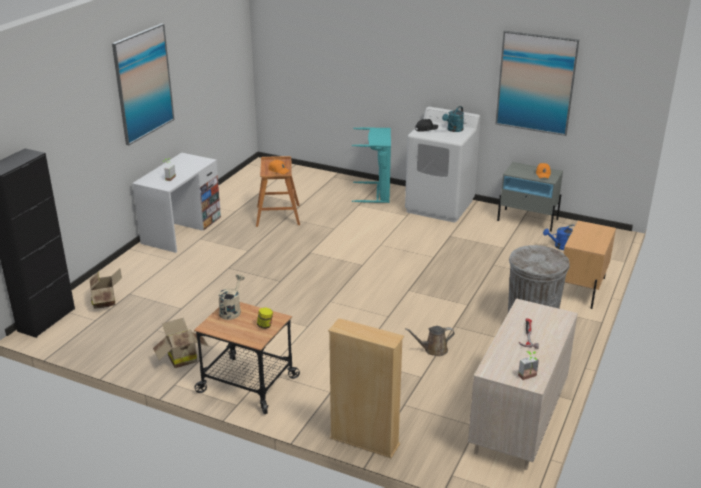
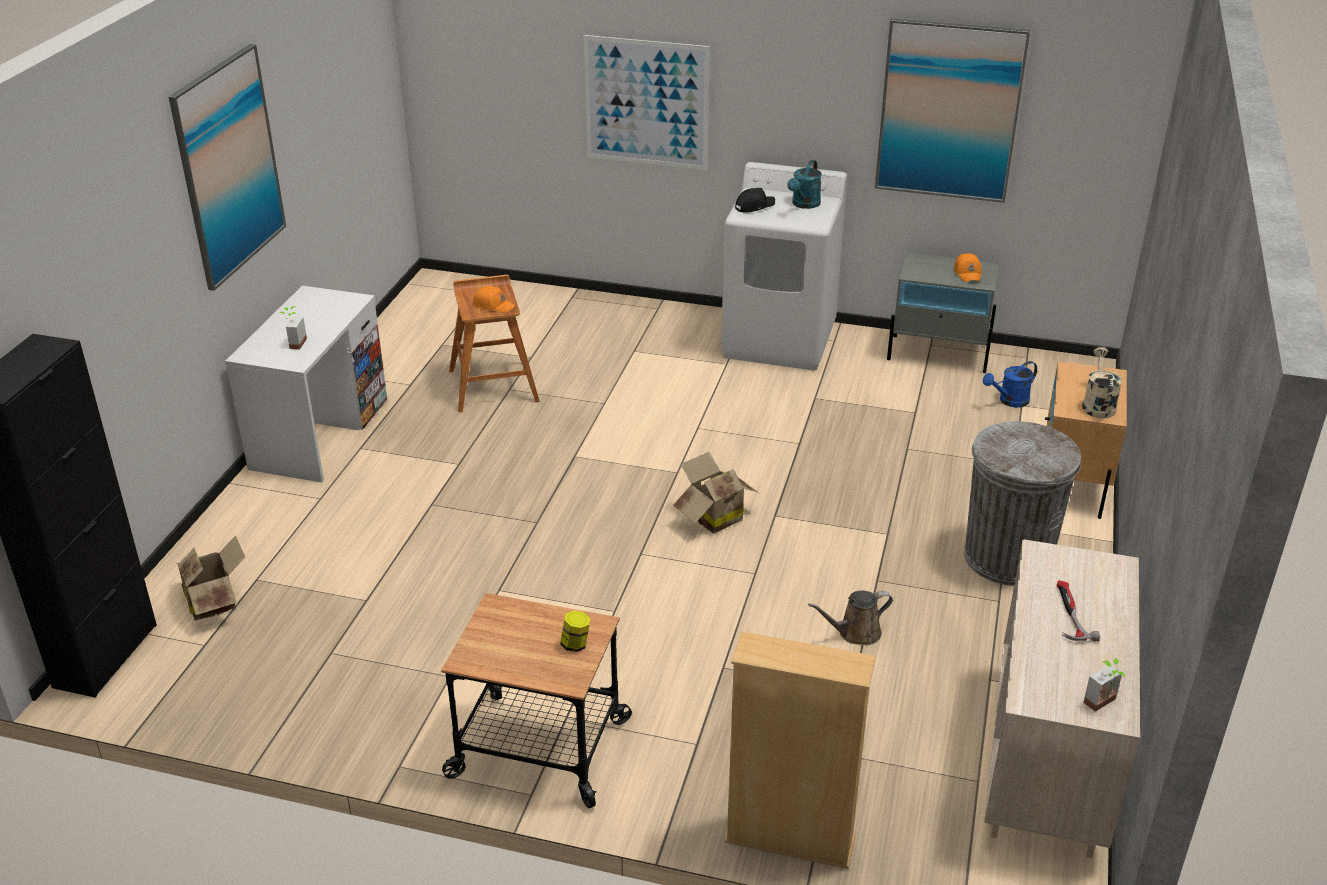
camera: 10 degrees left, 5 degrees up
(181, 358) = (395, 708): cardboard box -> cardboard box (712, 517)
(231, 310) = (501, 619): beige watering can -> beige watering can (1097, 404)
(376, 72) = (646, 103): none -> picture
(377, 193) = (660, 323): turquoise laundry basket -> none

